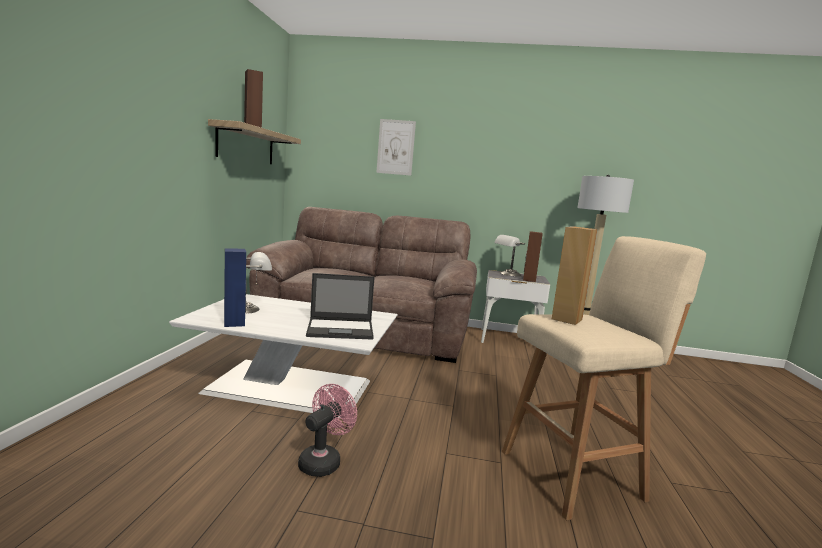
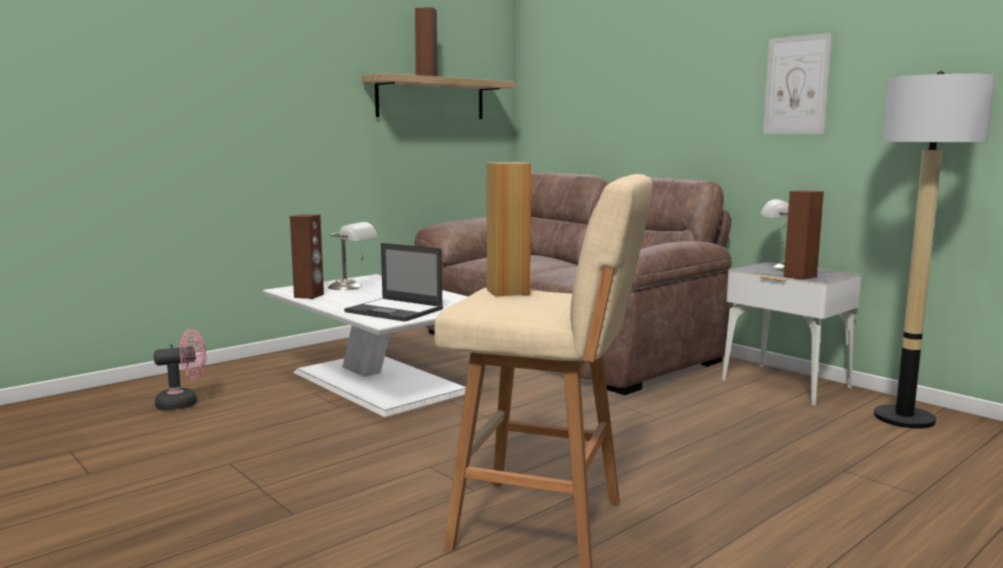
camera: 40 degrees right, 0 degrees up
(234, 323) = (309, 296): blue speaker -> brown speaker
(323, 461) = (305, 440): pink fan -> pink fan (184, 403)
(396, 147) = (634, 74): picture -> picture (796, 85)

